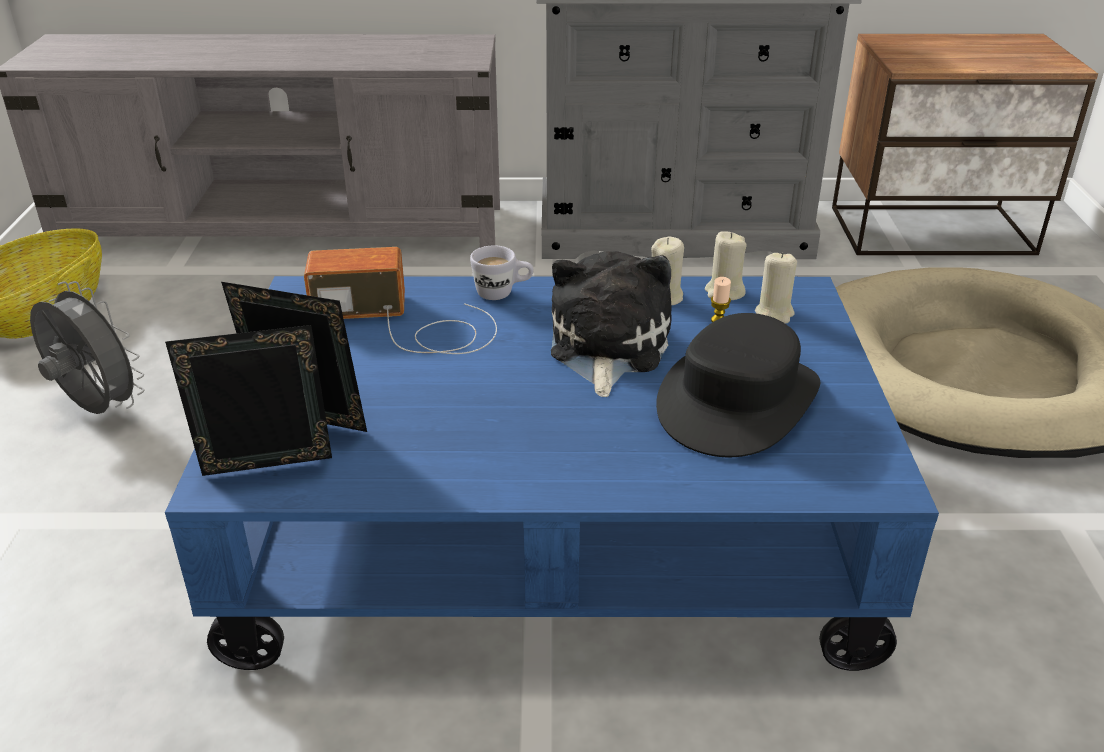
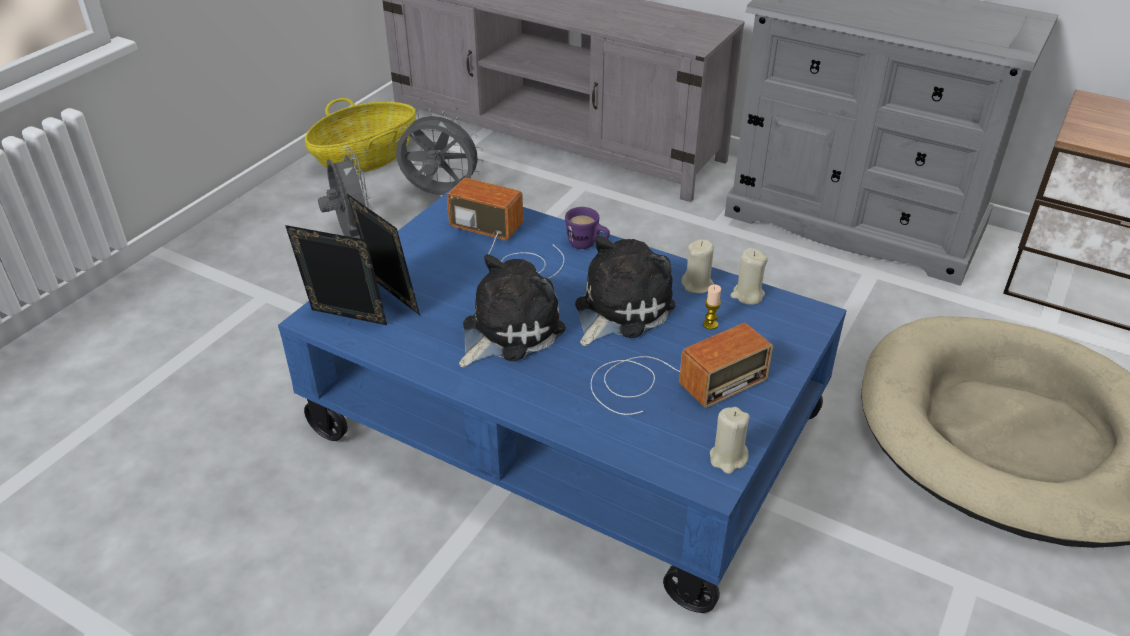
camera: 30 degrees right, 5 degrees up
(182, 326) = (439, 195): none -> grey fan
(498, 412) = (507, 331): none -> plush toy
(502, 293) = (587, 245): white mug -> purple mug
(737, 401) = (670, 382): black hat -> radio
(774, 313) = (768, 325): beige candle -> beige candle (728, 458)

